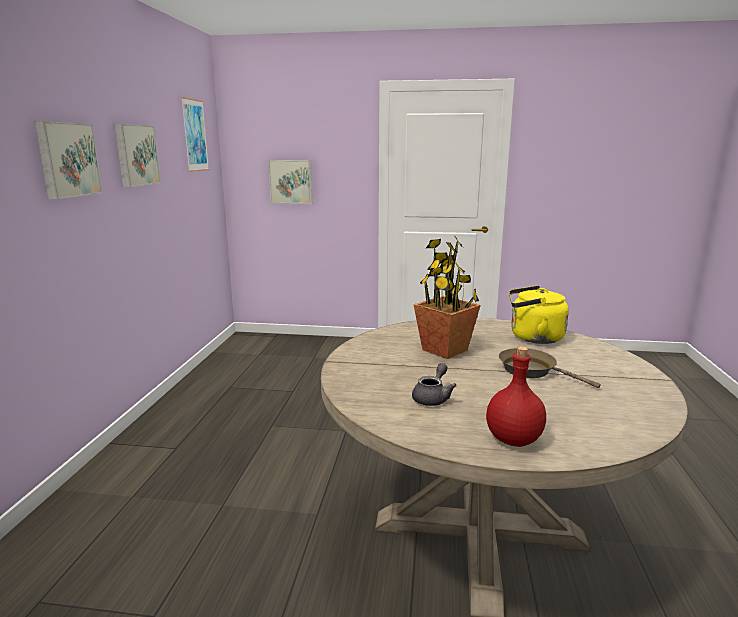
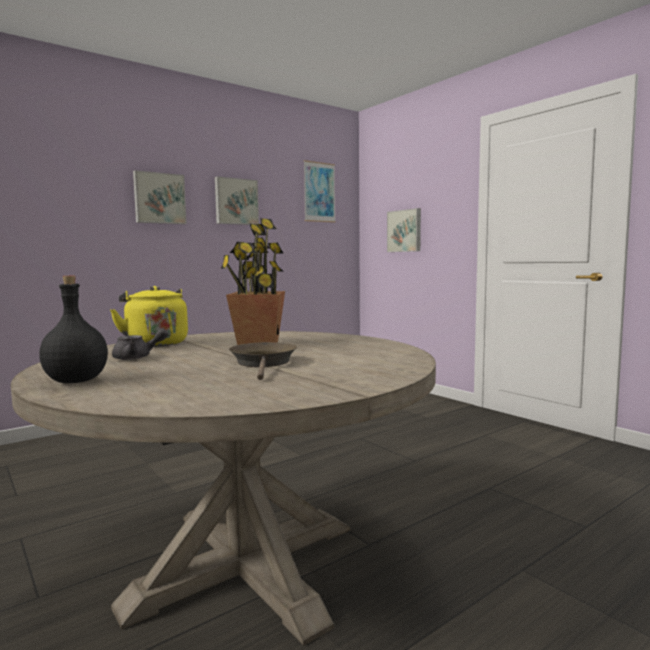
camera: 45 degrees right, 10 degrees down
(514, 439) = (77, 381): red bottle -> black bottle
(533, 337) = (366, 352): yellow kettle -> yellow kettle (155, 343)

